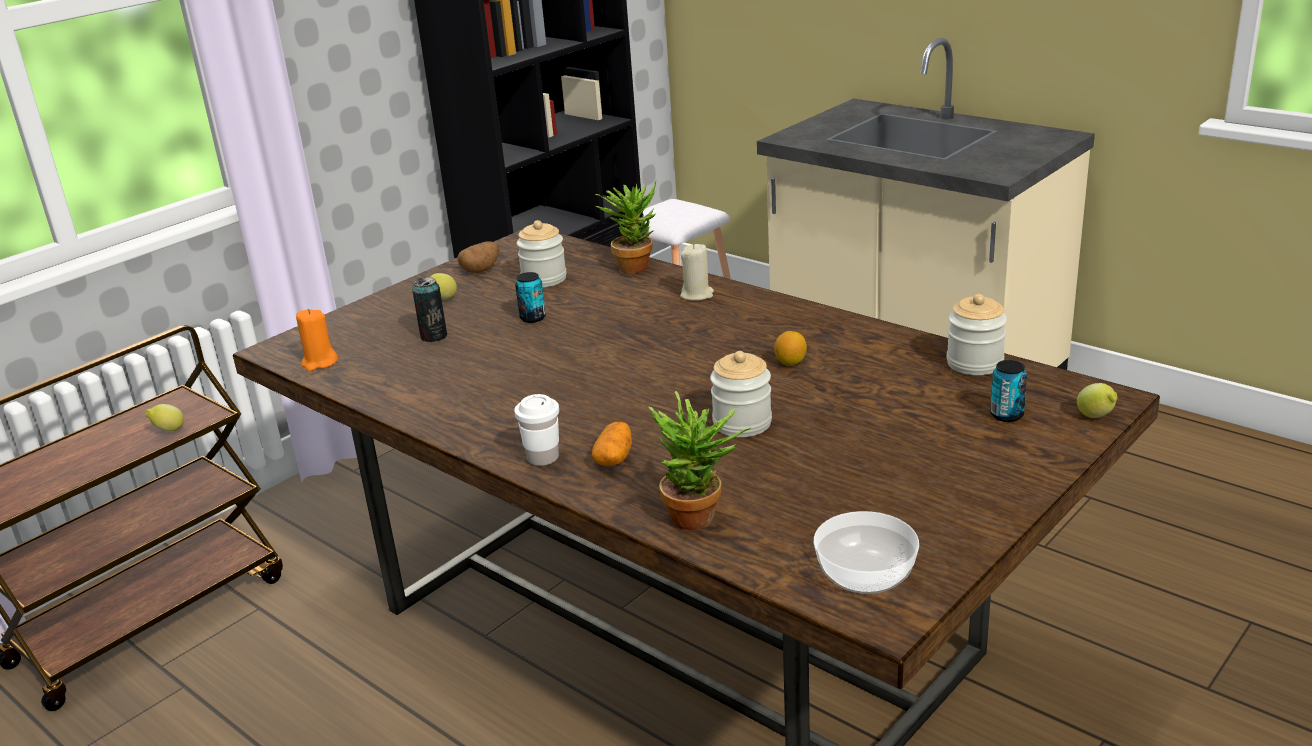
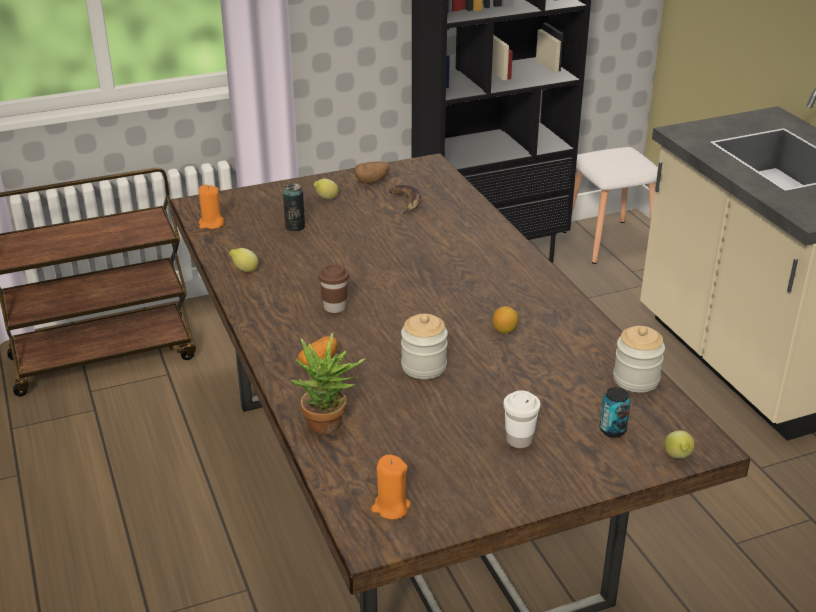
camera: 25 degrees right, 5 degrees up
(168, 431) = (129, 237): lemon -> lemon (245, 270)
(532, 318) = (369, 233): can -> none
(543, 458) = (277, 345): white cup -> white cup (519, 440)
(544, 279) = (405, 203): jar -> banana
(572, 400) = (335, 307): none -> brown cup
(635, 265) = (478, 211): potted plant -> none
(697, 295) = (496, 251): beige candle -> none
(865, 572) = (391, 507): bowl -> orange candle

